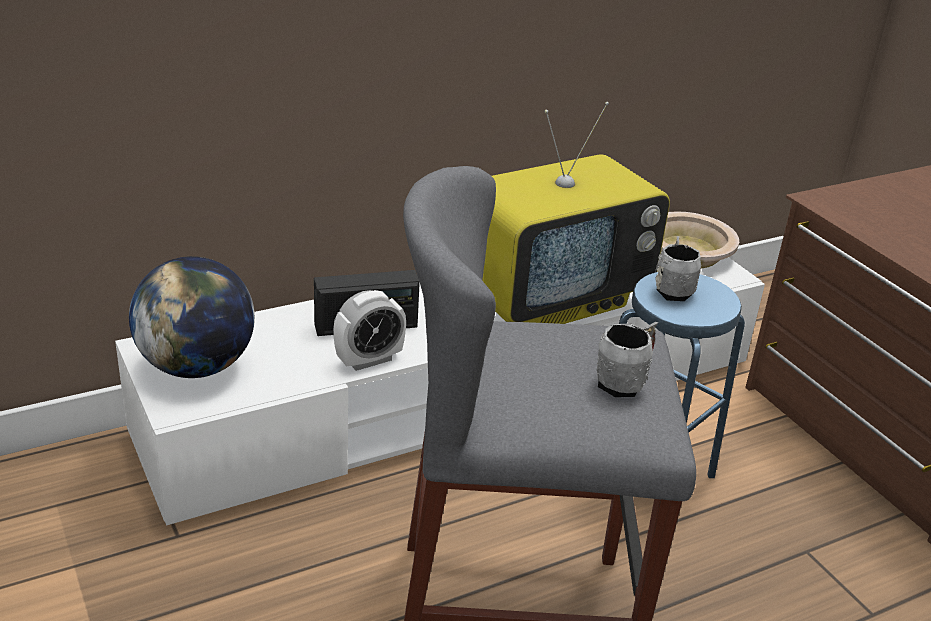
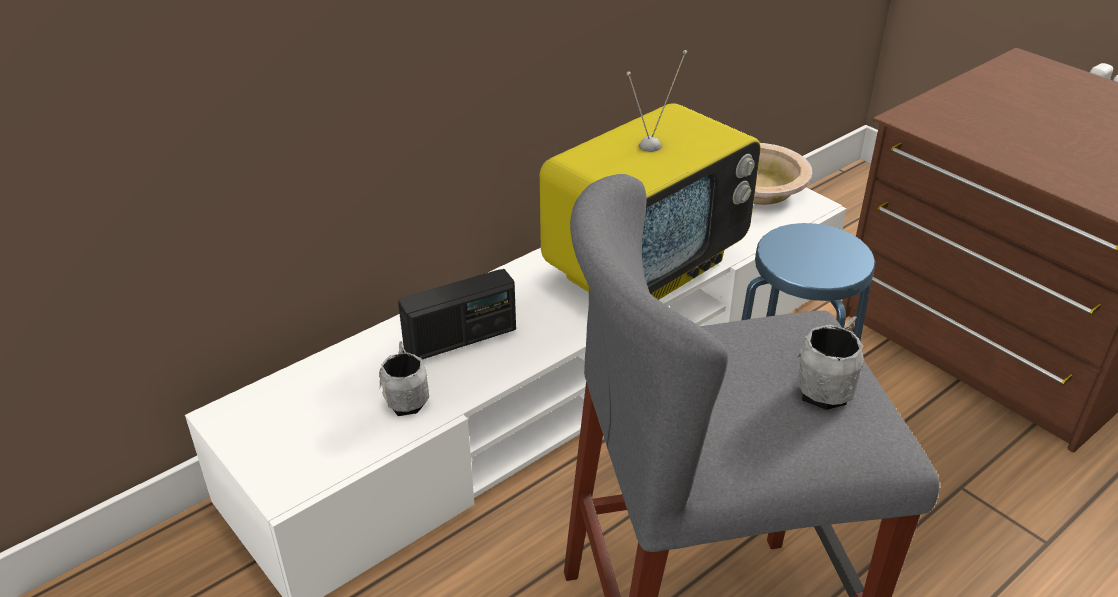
camera: 10 degrees left, 5 degrees up
(197, 366) = (290, 428): globe -> none
(369, 360) = (479, 380): alarm clock -> none
(673, 289) = (798, 248): grey mug -> grey mug (406, 398)

